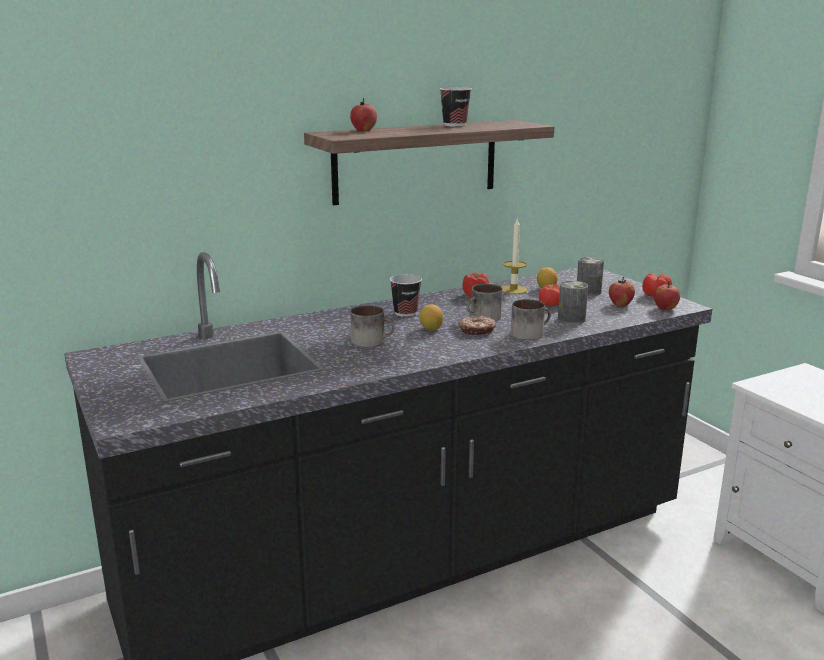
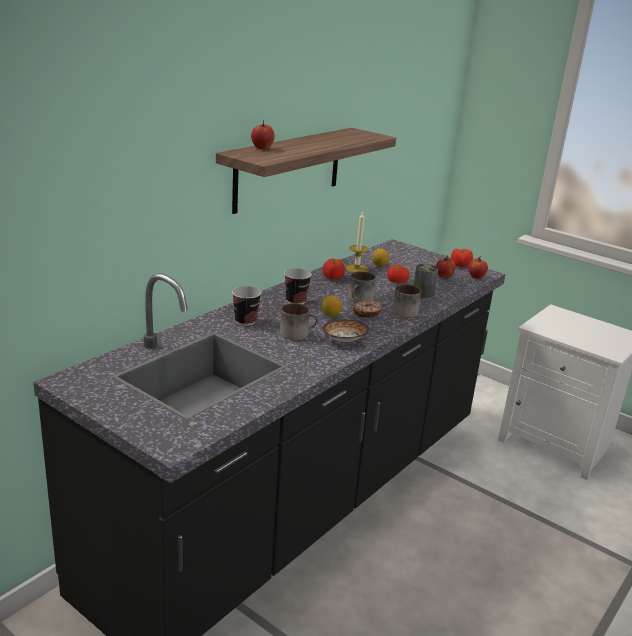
camera: 25 degrees left, 5 degrees up
(418, 352) = (343, 340): none -> bowl
(455, 125) = (321, 137): cup -> cup (245, 321)
(588, 292) = (412, 266): can -> none

